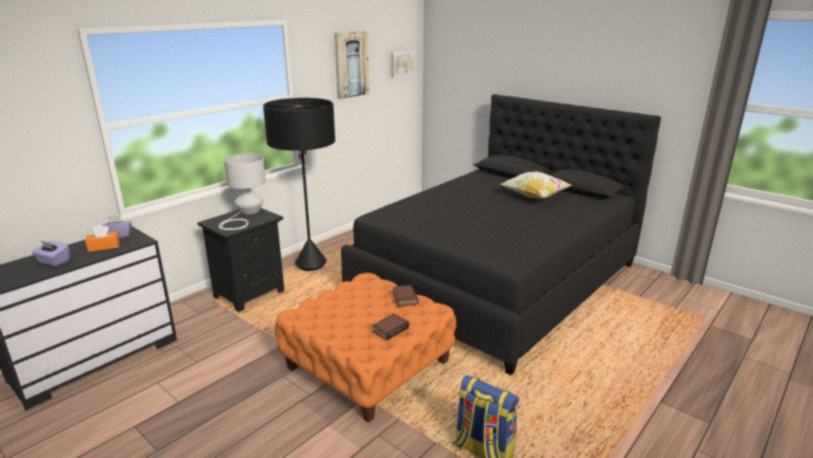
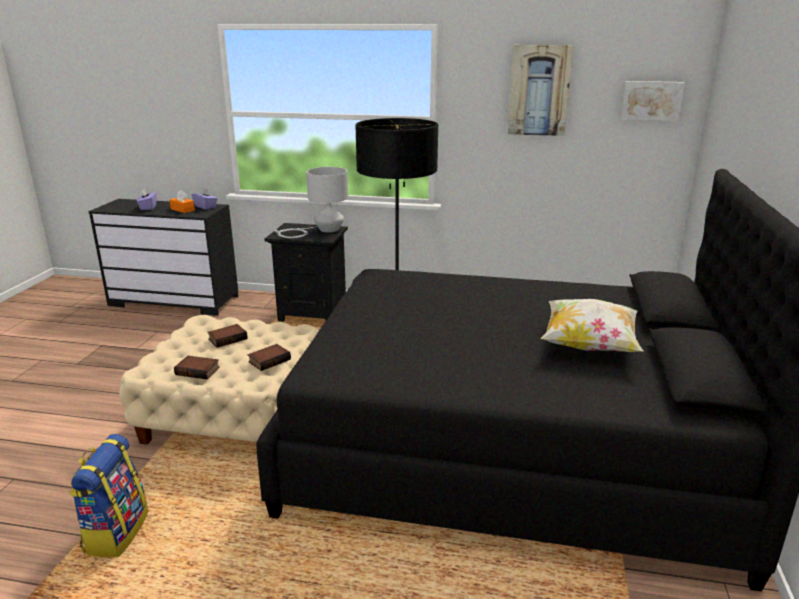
camera: 60 degrees right, 0 degrees up
(346, 308) = (228, 338): none -> book
(368, 365) = (234, 413): orange ottoman -> beige ottoman

